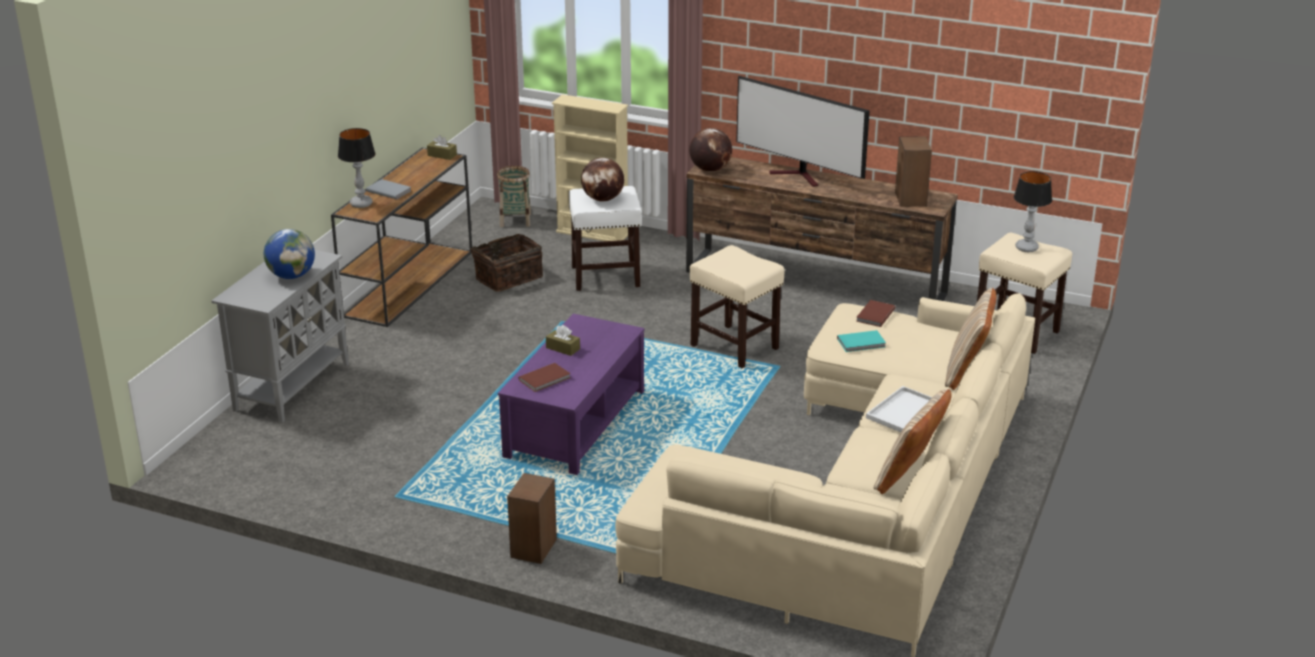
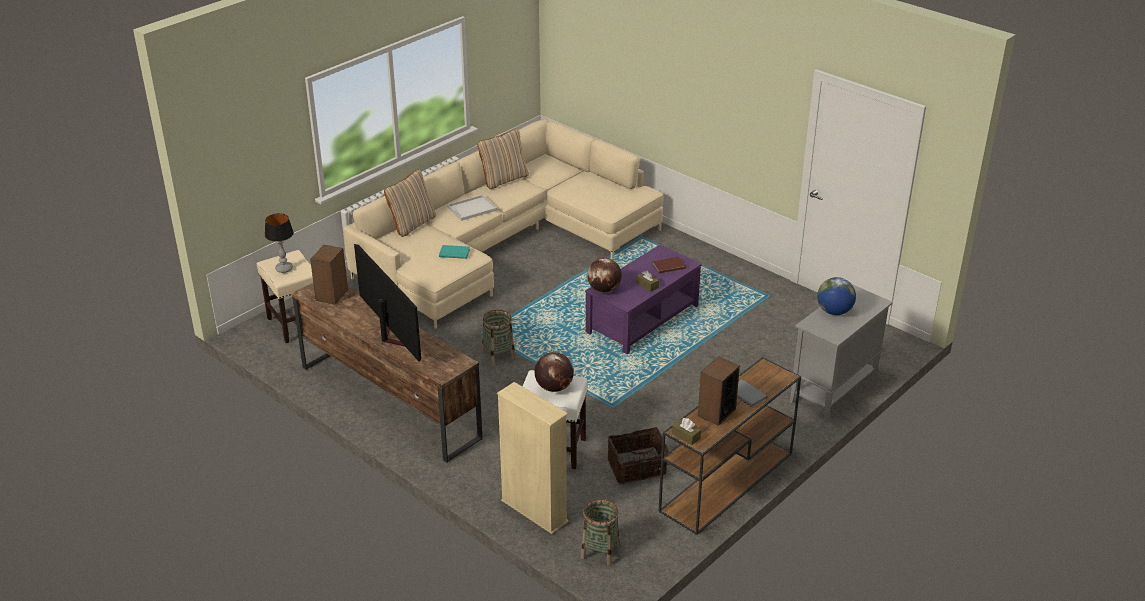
camera: 160 degrees left, 5 degrees up
(361, 204) = (773, 382): table lamp -> none
(534, 548) = (697, 253): speaker -> speaker (716, 412)
(710, 169) = (456, 361): globe -> globe (604, 289)
(735, 347) = (498, 355): beige stool -> basket
(874, 315) = (426, 270): brown book -> none

